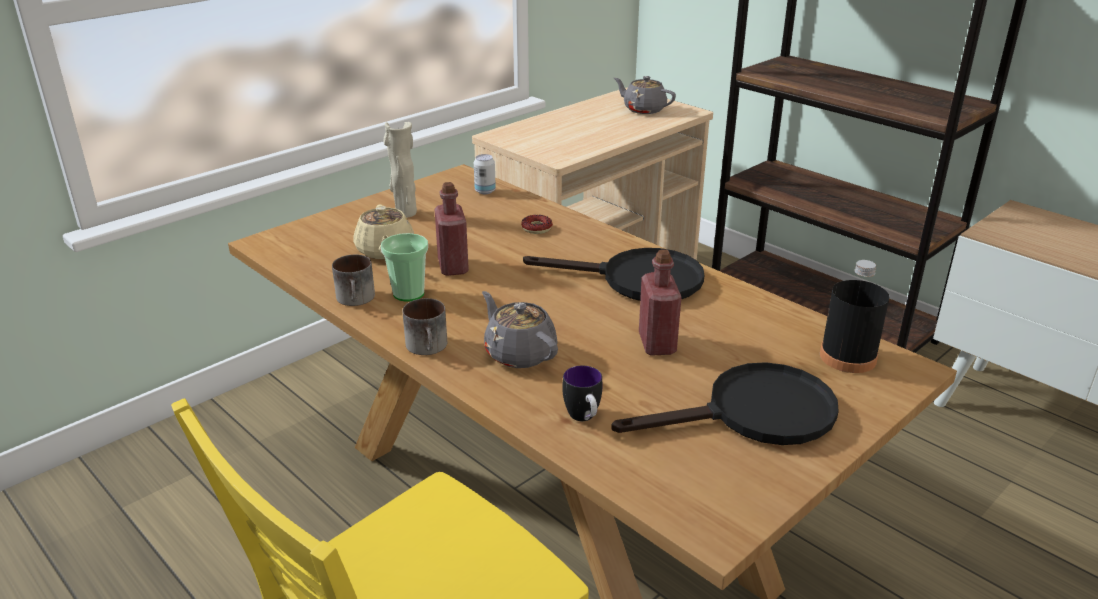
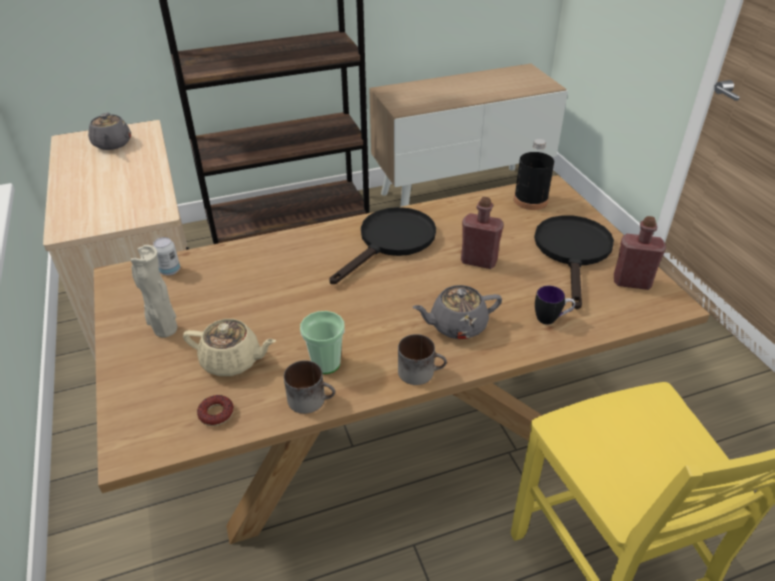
camera: 65 degrees left, 10 degrees up
(453, 266) = (298, 326): red bottle -> red bottle (631, 282)
(537, 228) = (270, 263): donut -> donut (216, 414)
(643, 109) = (112, 144): grey teapot -> grey teapot turned 75 degrees counterclockwise

